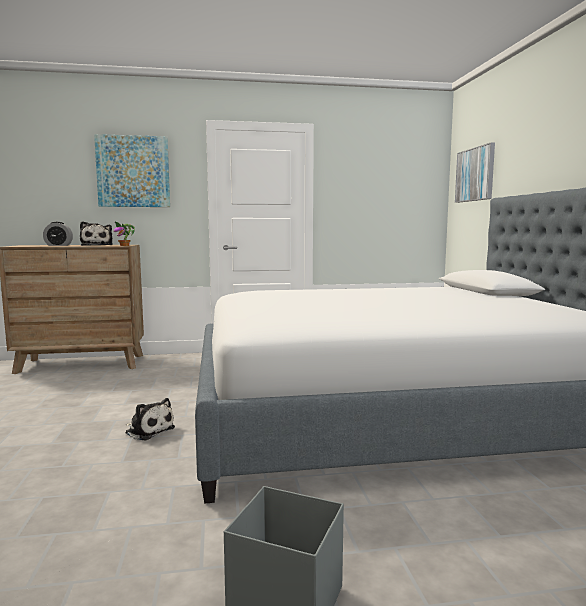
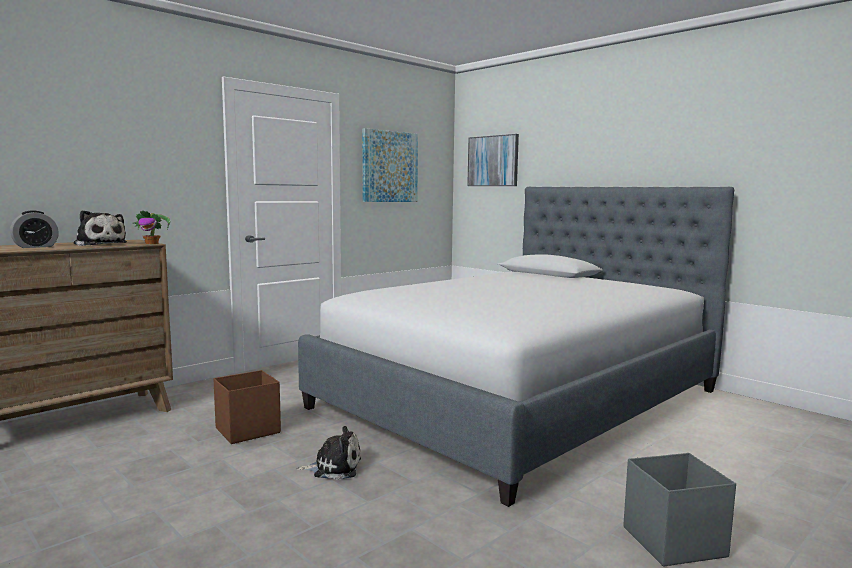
camera: 35 degrees left, 0 degrees up
(133, 171) = (128, 138): picture -> picture (389, 167)
(148, 391) = (246, 430): none -> brown storage box

